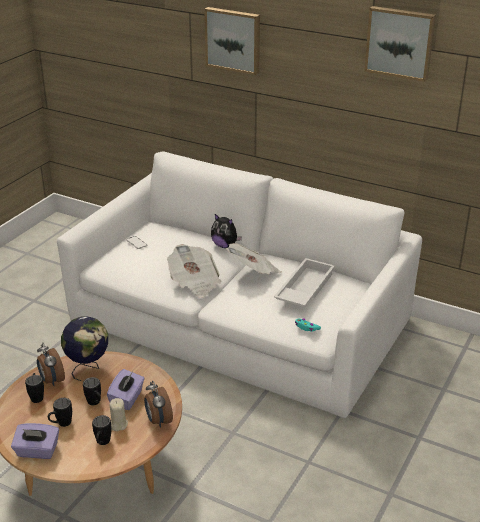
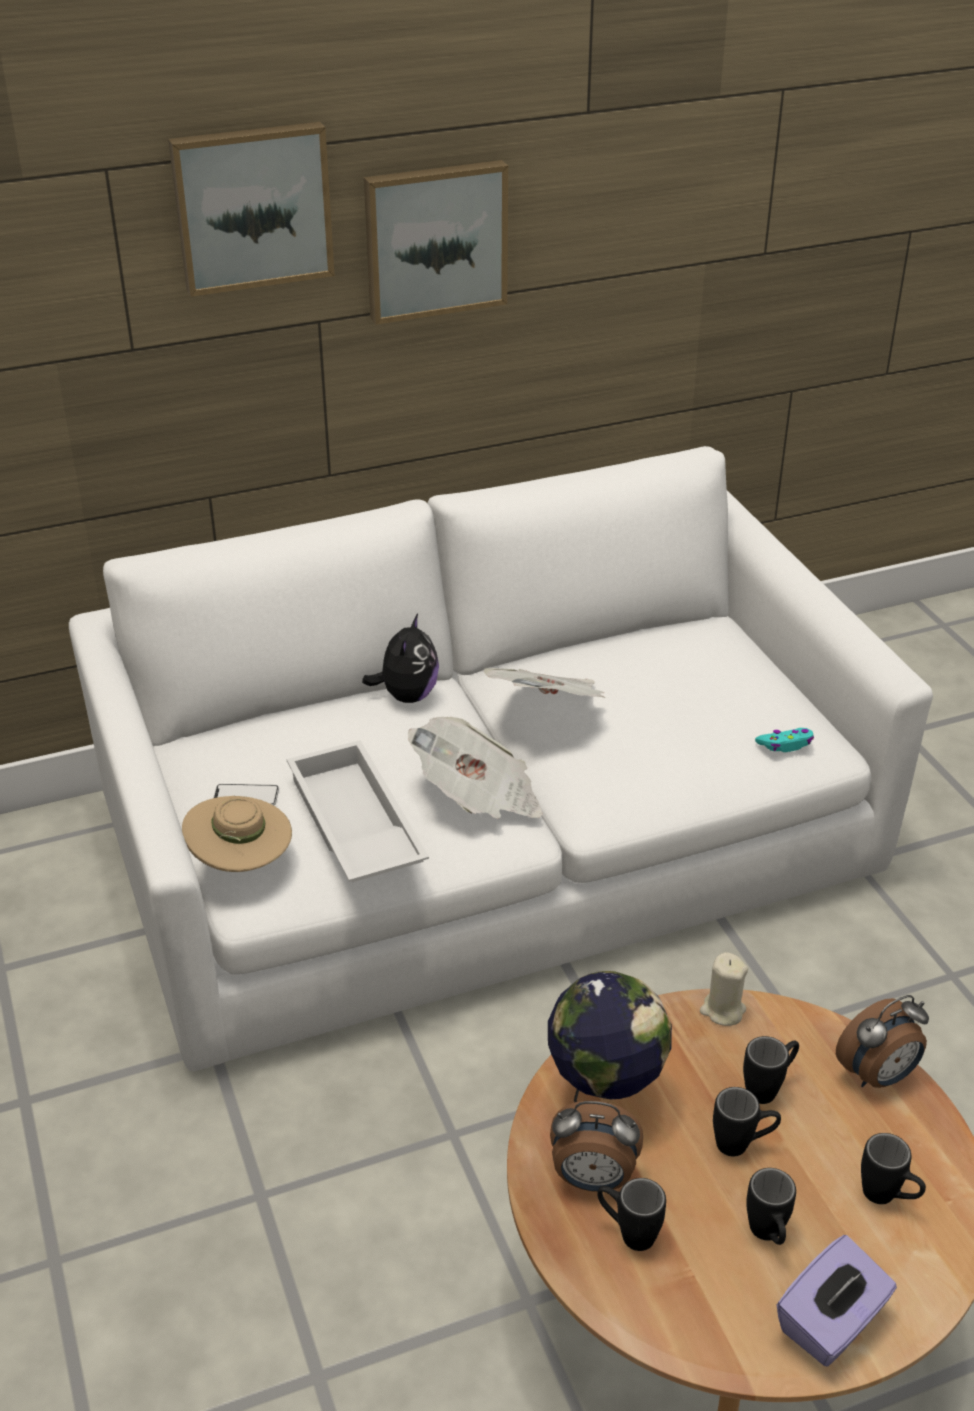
camera: 50 degrees left, 5 degrees up
(108, 257) = (241, 863): none -> beige hat
(118, 424) = (843, 1142): beige candle -> beige candle (722, 1010)
(127, 399) = (769, 1087): purple tissue box -> black mug
(158, 420) = (878, 1076): alarm clock -> alarm clock turned 45 degrees counterclockwise
(225, 245) = (407, 695): plush toy -> plush toy turned 60 degrees counterclockwise
(303, 288) = (670, 684): white tray -> white tray (352, 826)
(400, 42) = (656, 99): picture -> picture (435, 240)

